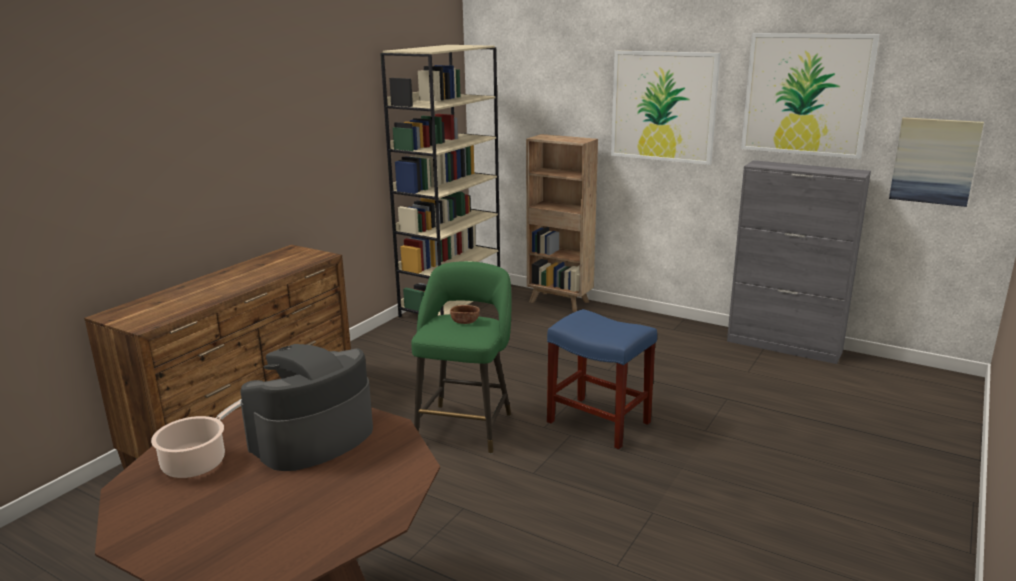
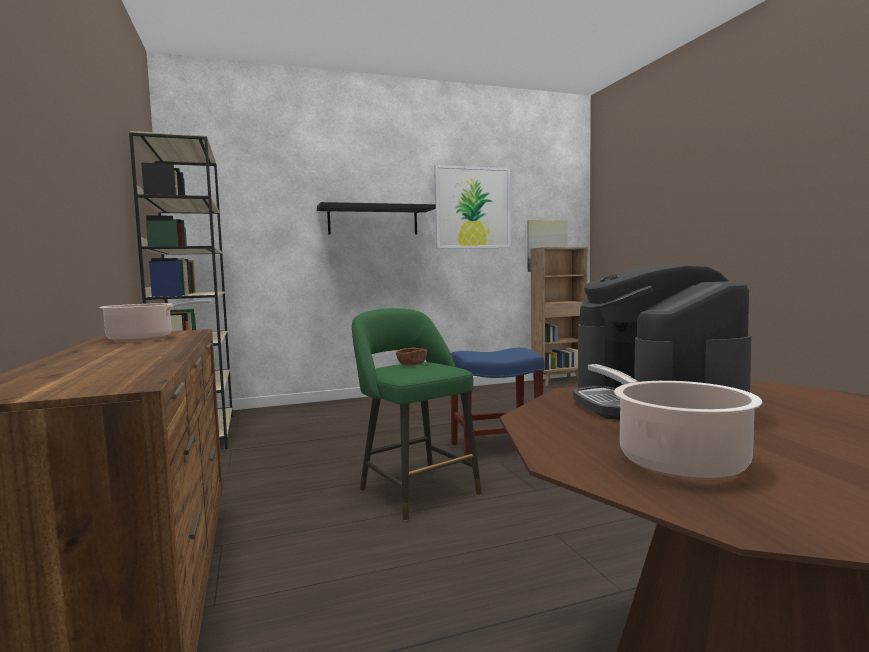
camera: 50 degrees left, 15 degrees down
(277, 263) = (145, 339): none -> cooking pot
(560, 302) = (300, 408): brown bookcase -> brown bookcase (559, 381)
(663, 106) = (373, 221): picture -> black shelf
(784, 346) = (489, 388): grey cabinet -> none

